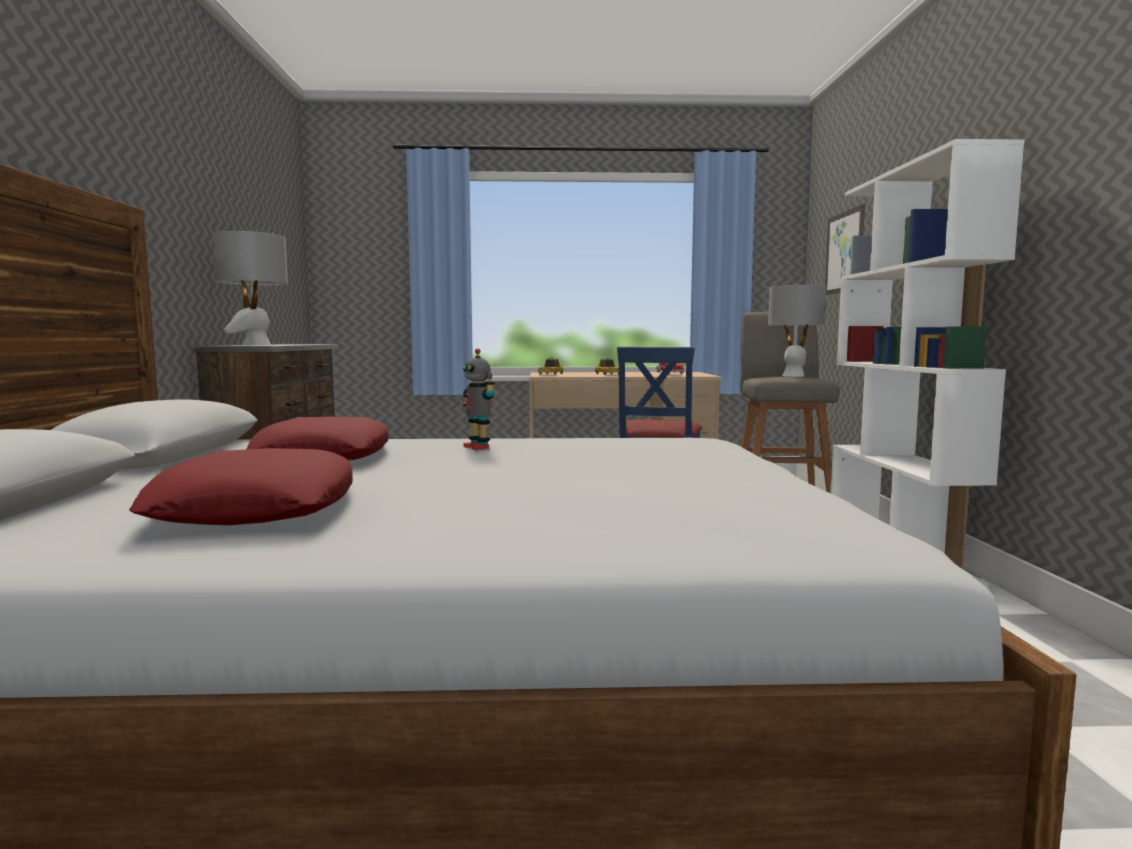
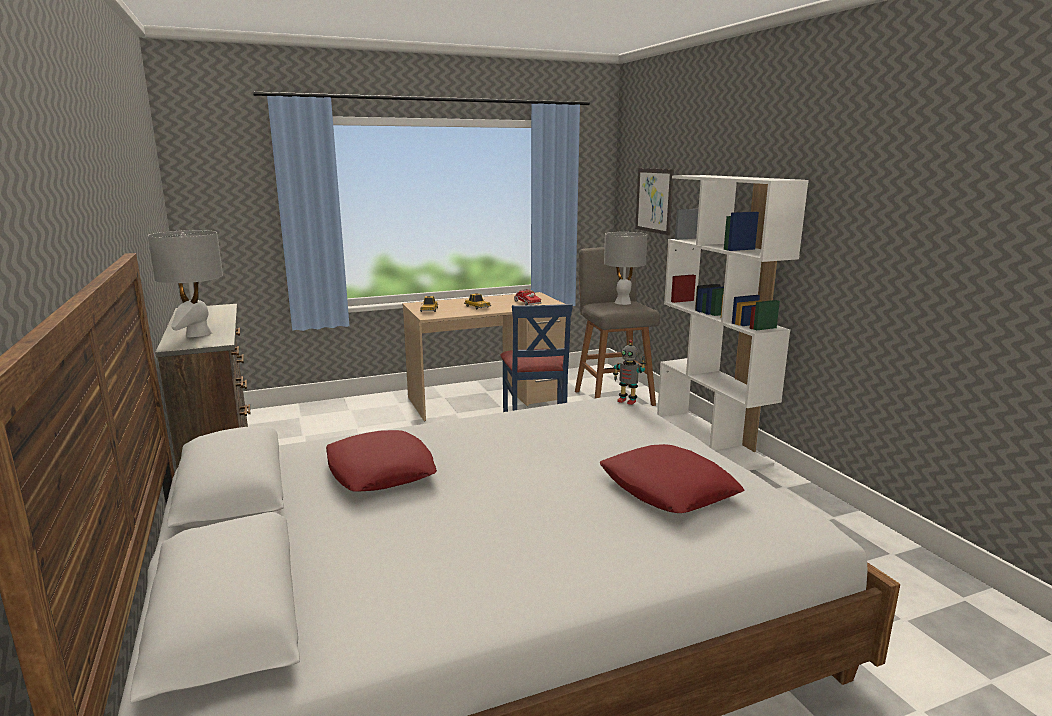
camera: 20 degrees left, 10 degrees up
(257, 507) = (440, 557): red pillow -> red pillow (667, 488)
(478, 447) = (480, 439): toy robot -> toy robot (627, 401)

